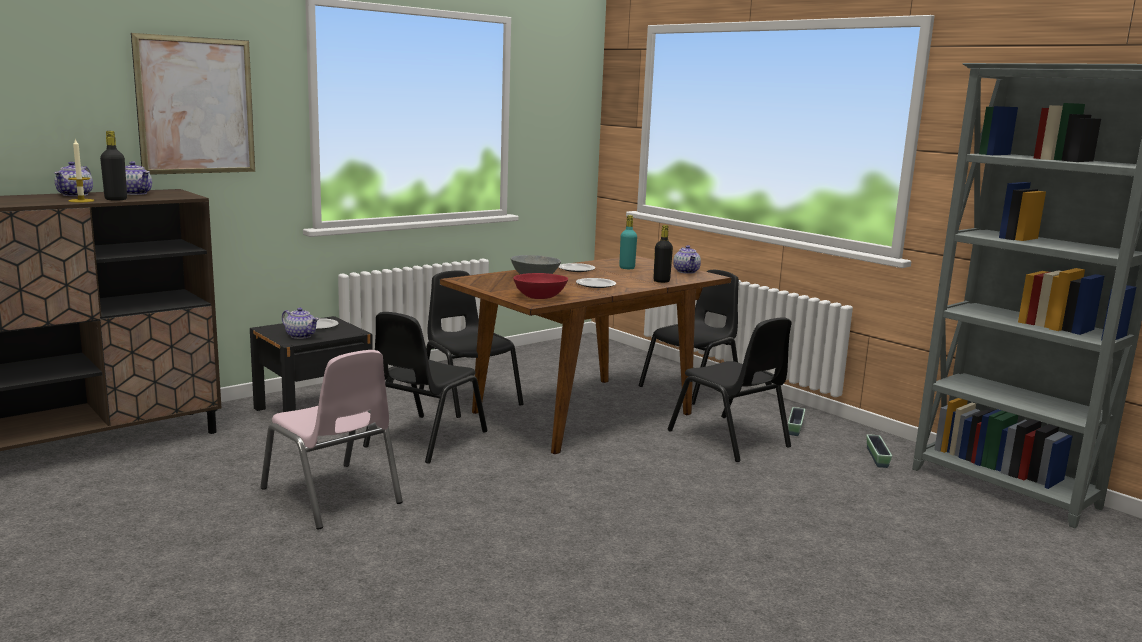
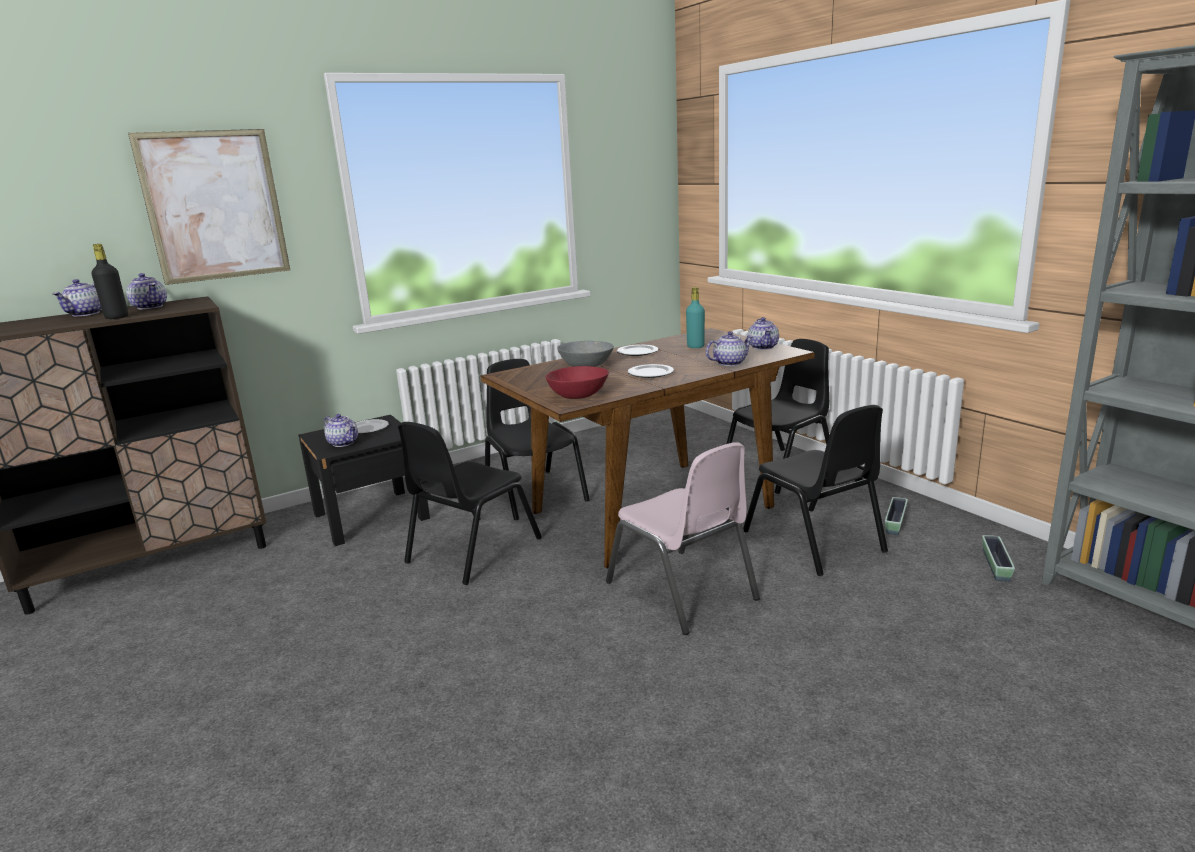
camera: 10 degrees right, 5 degrees up
(81, 201) = (77, 322): candle -> none
(332, 496) = (349, 633): pink chair -> pink chair (682, 591)
(661, 281) = (729, 363): black bottle -> teapot

